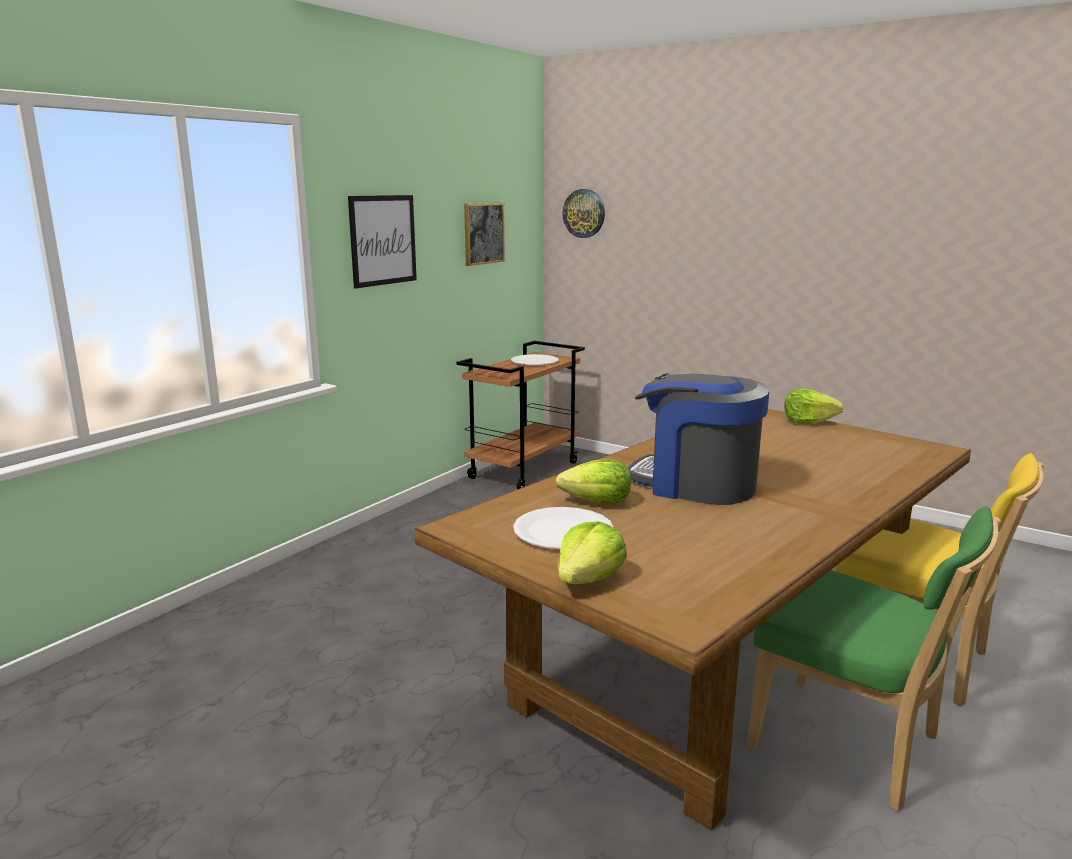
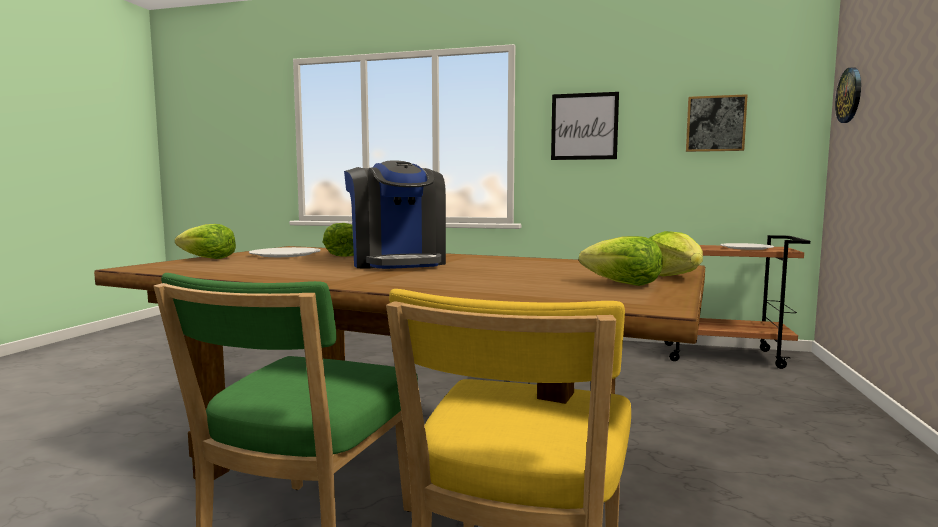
camera: 70 degrees right, 10 degrees down
(695, 484) = (397, 263): coffee machine -> coffee machine turned 150 degrees clockwise
(847, 439) = (622, 284): none -> lettuce

